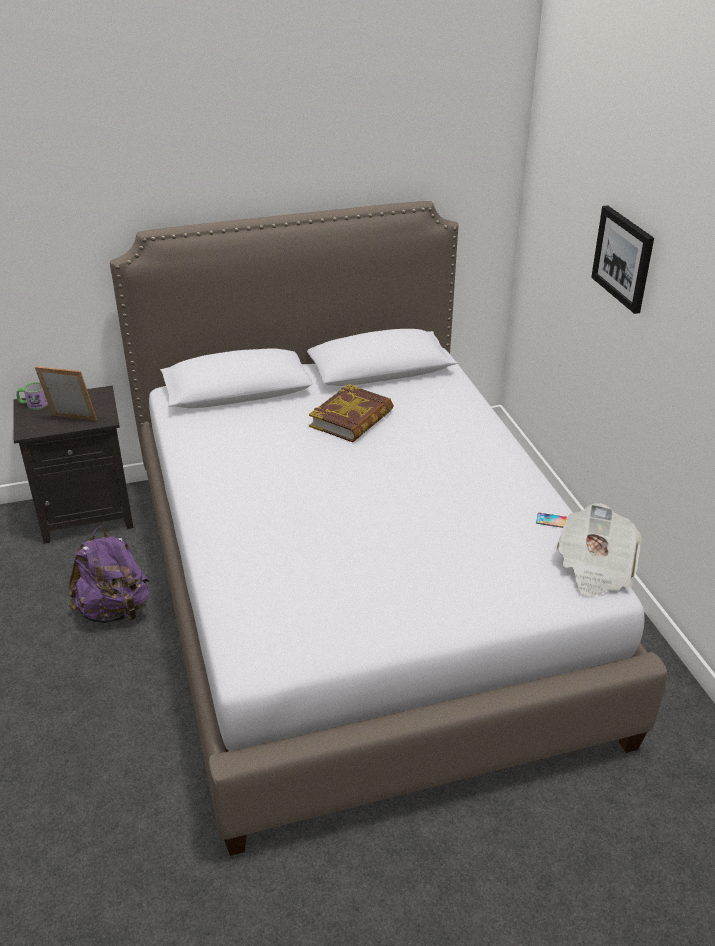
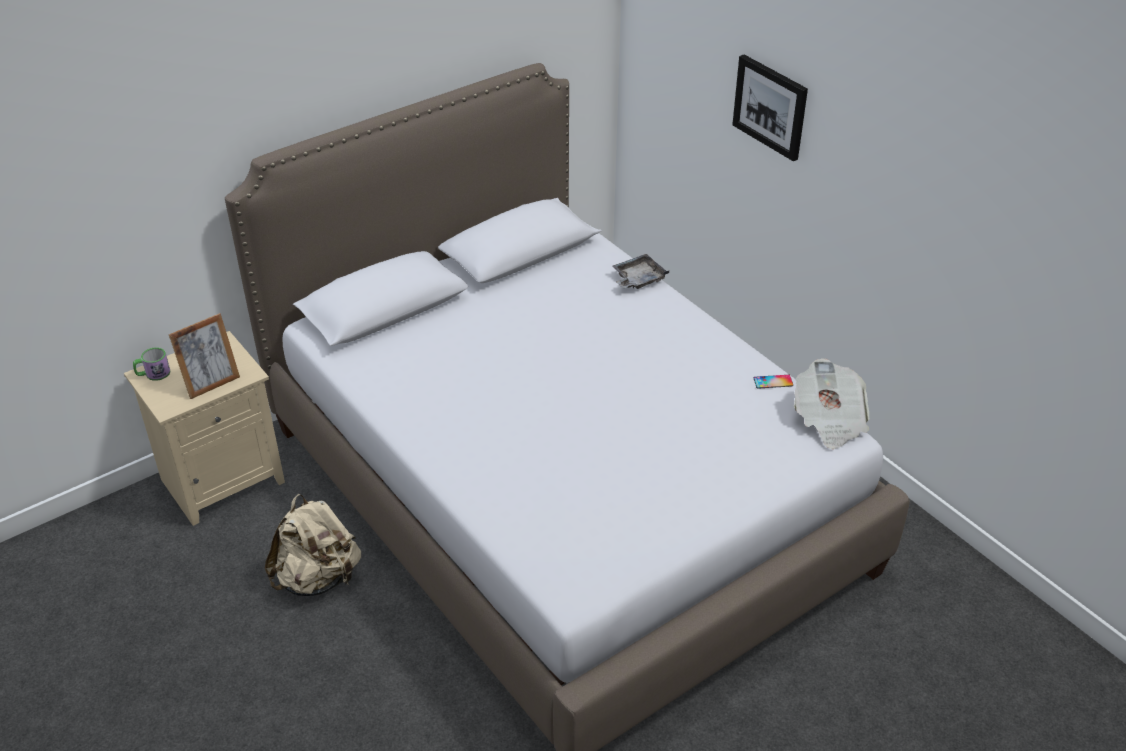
camera: 20 degrees left, 5 degrees up
(72, 421) = (212, 384): picture frame -> picture frame turned 150 degrees clockwise
(88, 513) = (223, 479): black nightstand -> beige nightstand
(114, 610) = (318, 578): purple backpack -> beige backpack
(352, 419) = (524, 317): book -> none
(473, 409) = (638, 279): none -> grey tray

